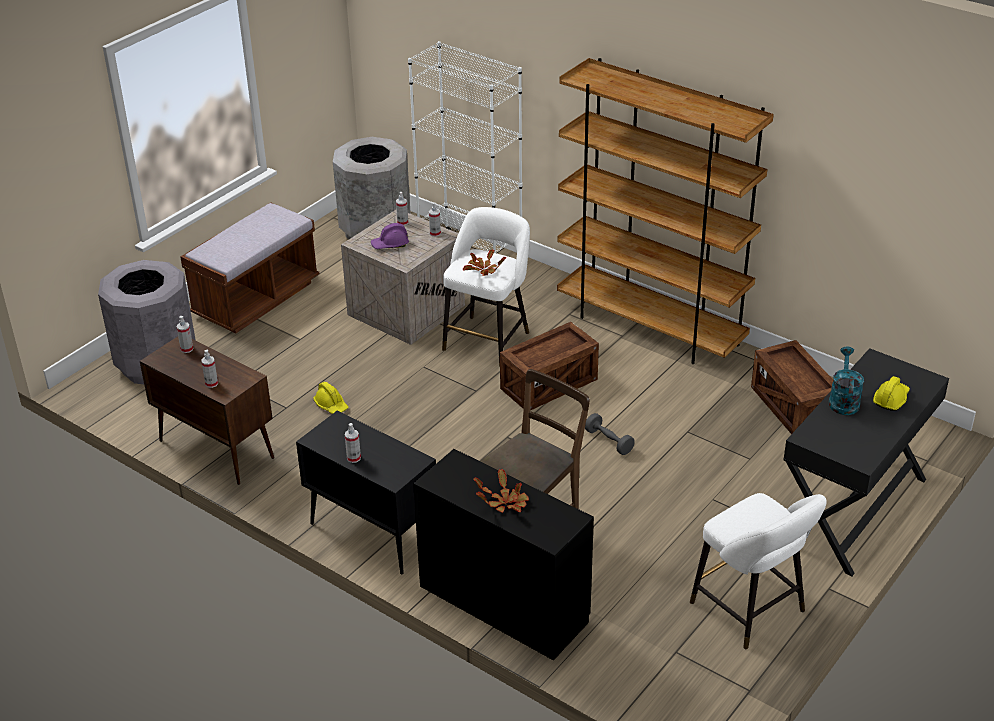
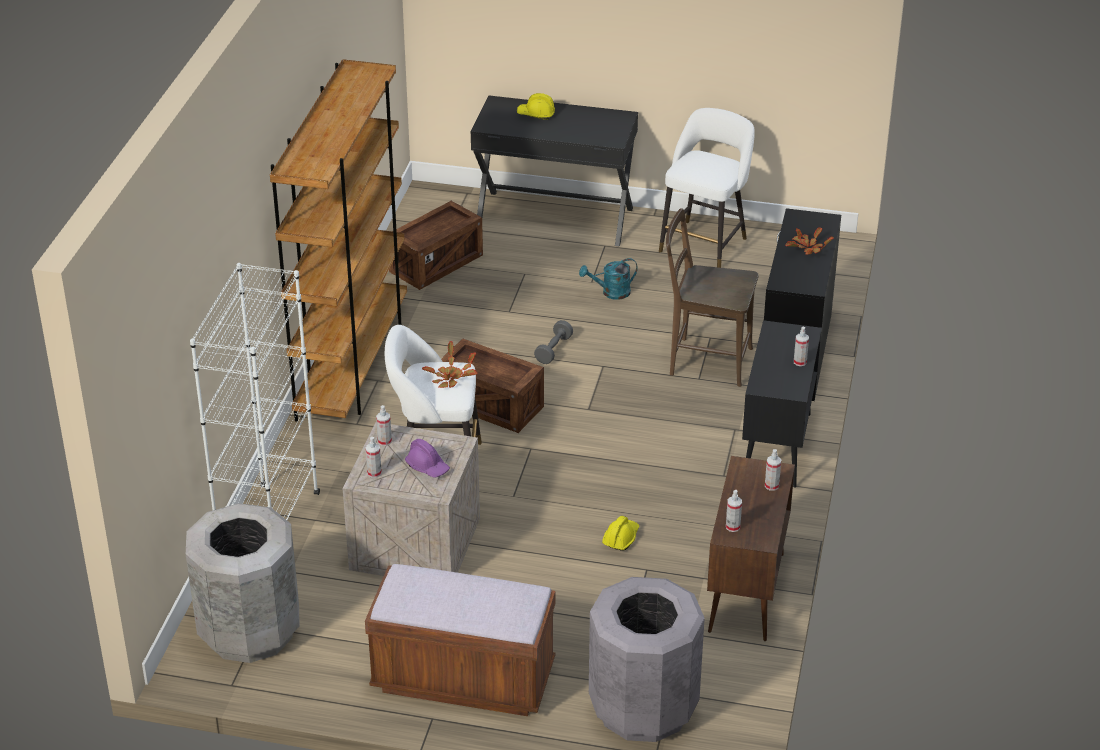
camera: 115 degrees left, 0 degrees up
(843, 400) = (553, 132): turquoise watering can -> turquoise watering can (611, 293)

